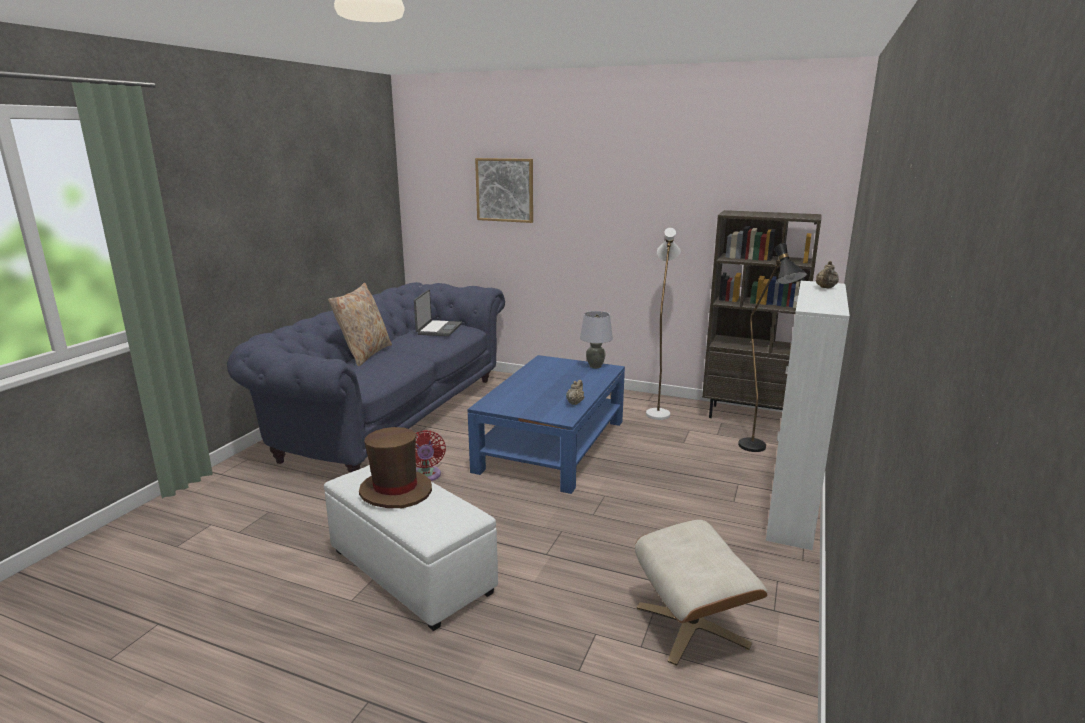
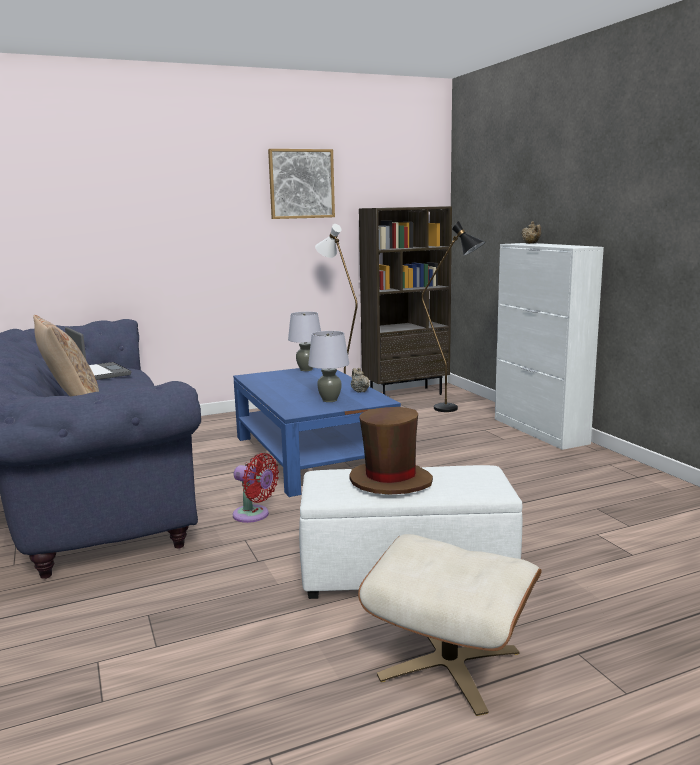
camera: 45 degrees left, 5 degrees down
(505, 190) = (120, 201): picture -> picture (301, 184)
(534, 403) = (329, 400): none -> grey table lamp
(692, 625) = (625, 503): beige ottoman -> beige ottoman (450, 663)

